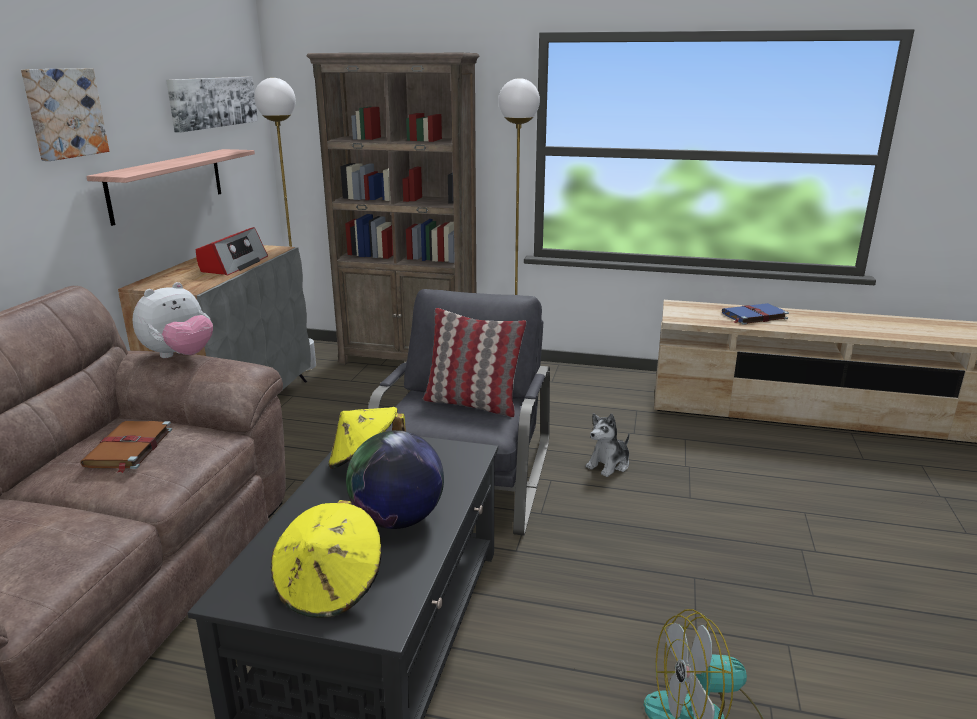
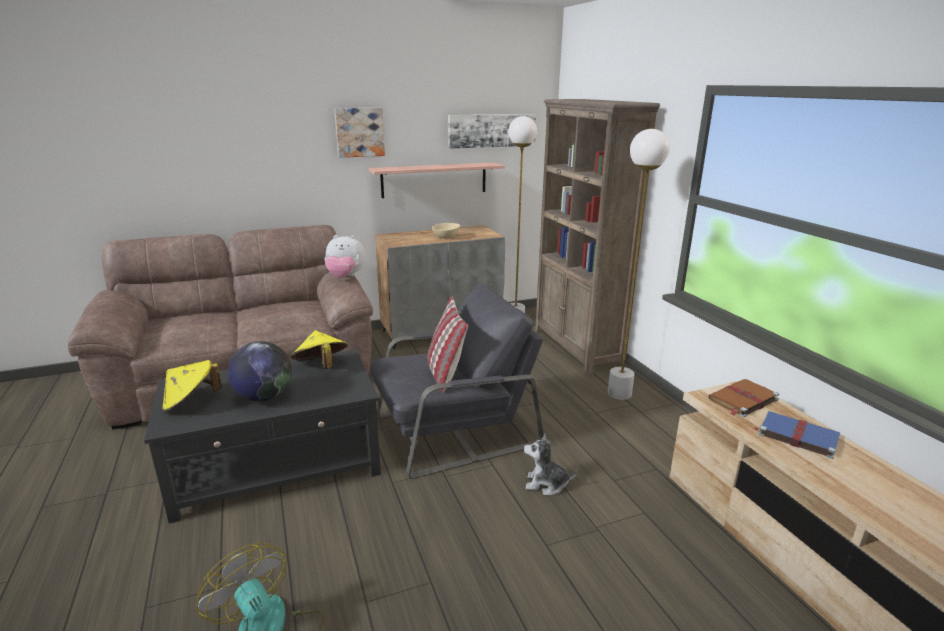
camera: 55 degrees right, 0 degrees up
(128, 448) = (279, 312): brown book -> brown book (742, 400)
(233, 264) = (446, 237): radio -> beige bowl

